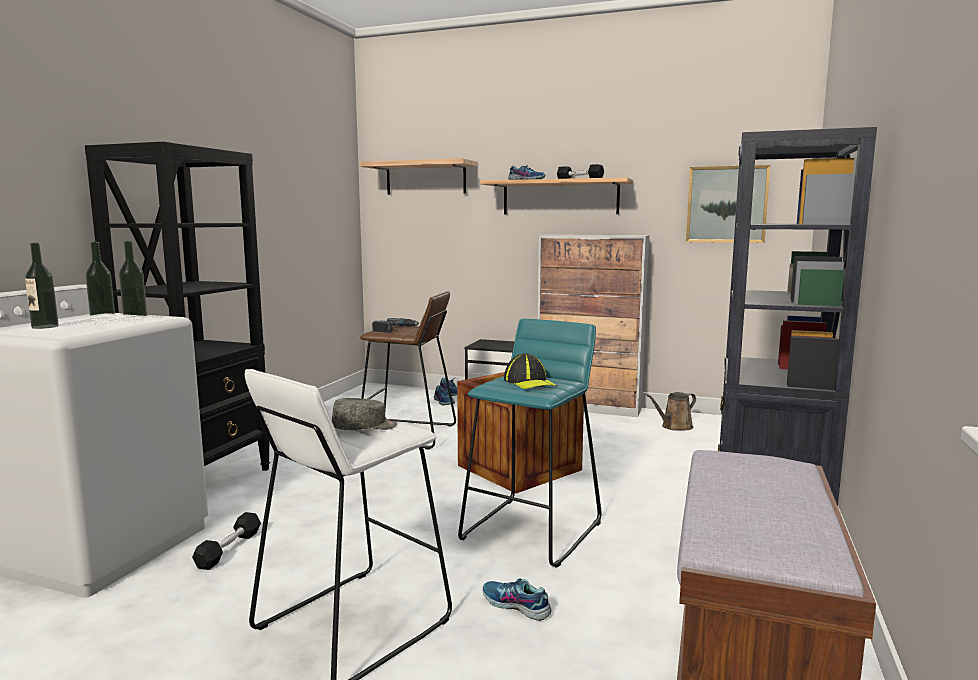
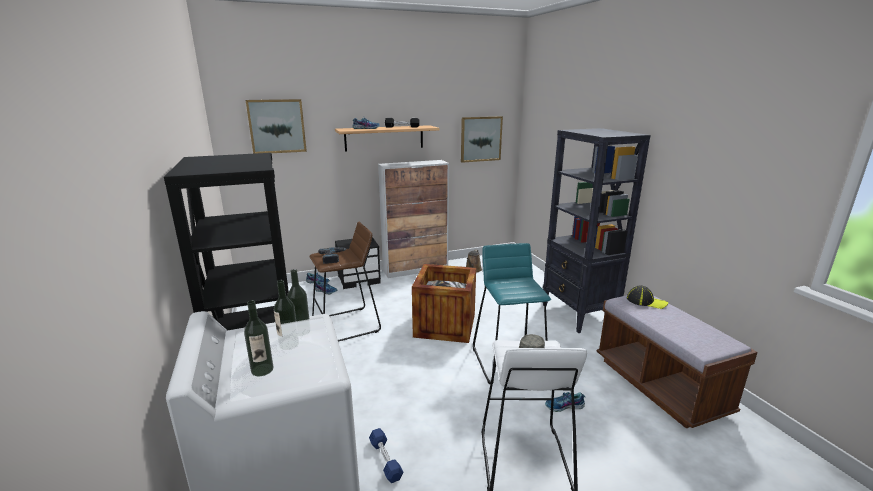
camera: 40 degrees left, 10 degrees up
(229, 549) = (385, 460): black dumbbell -> blue dumbbell
(426, 178) = (277, 126): shelf -> picture
(530, 382) = (515, 285): cap -> cap (646, 301)

